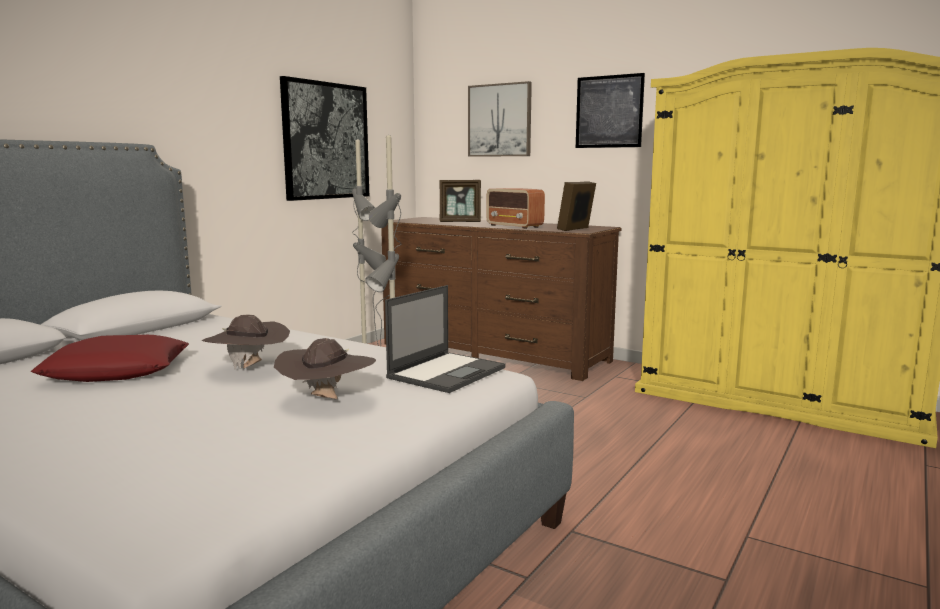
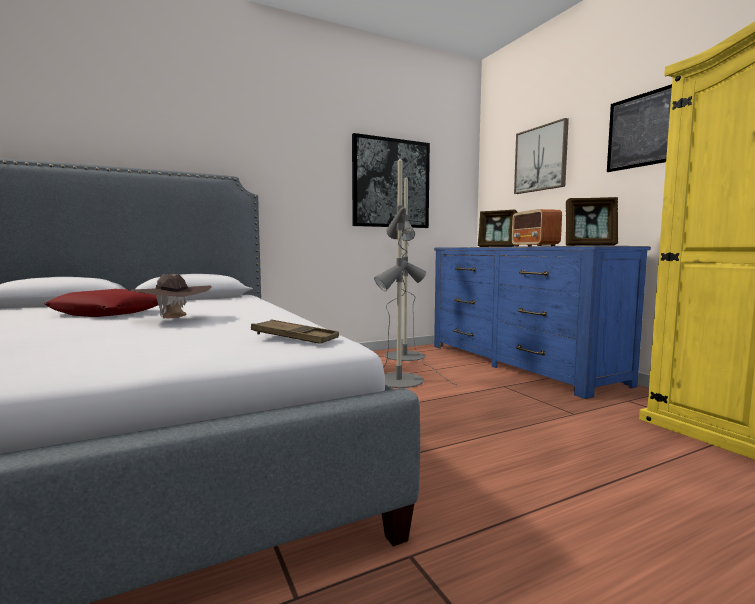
camera: 30 degrees right, 5 degrees down
(327, 401) = (147, 343): brown hat -> none
(447, 372) = (295, 338): laptop -> brown tray
(493, 352) = (518, 363): brown dresser -> blue dresser
(575, 229) = (590, 245): picture frame -> picture frame turned 150 degrees counterclockwise

